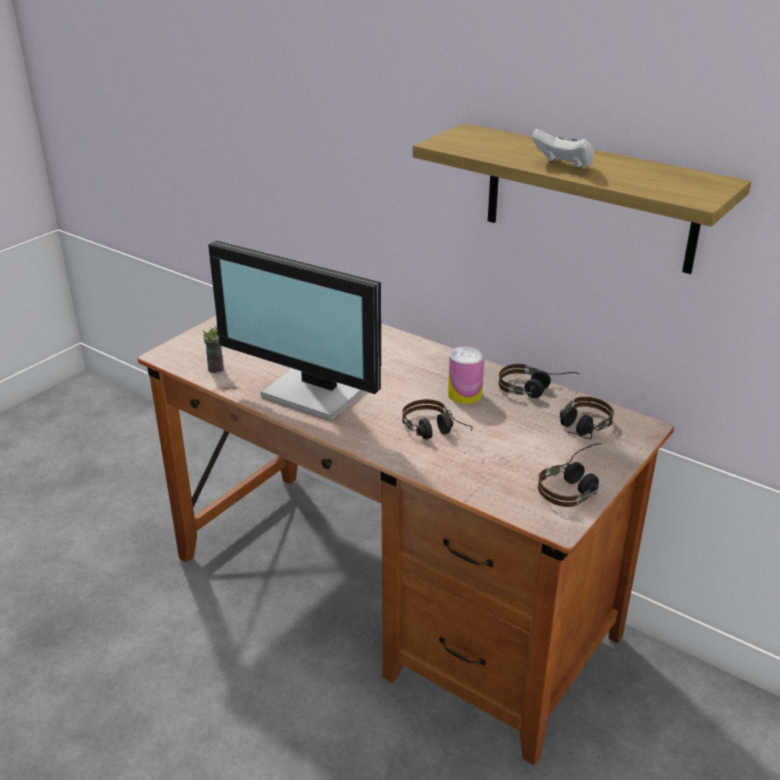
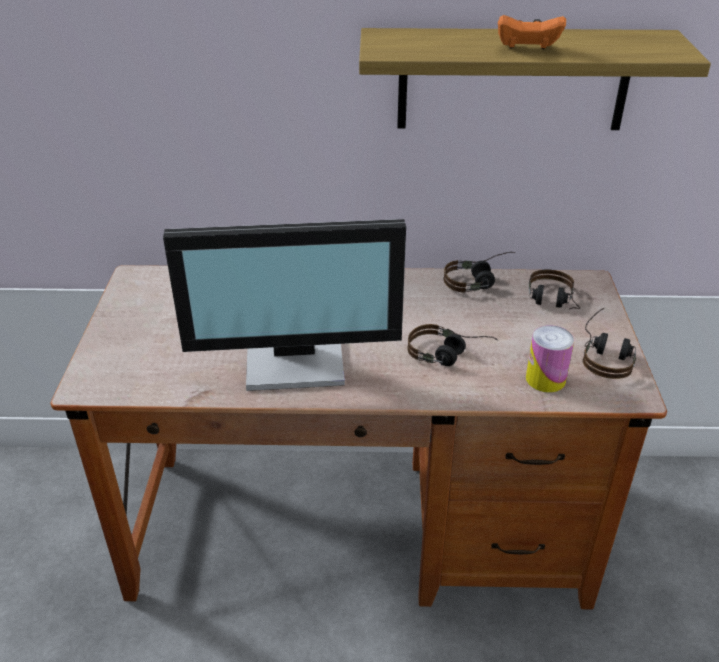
camera: 35 degrees left, 5 degrees up
(216, 369) = (162, 380): cup -> none
(464, 394) = (429, 308): can -> can (545, 379)
(563, 165) = (527, 49): white game controller -> orange game controller

